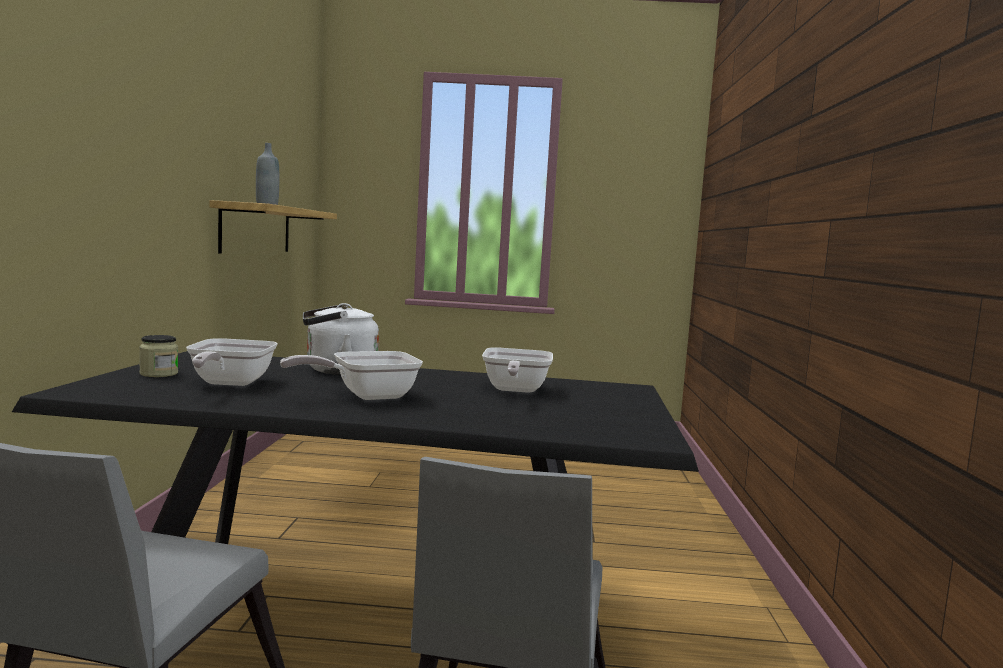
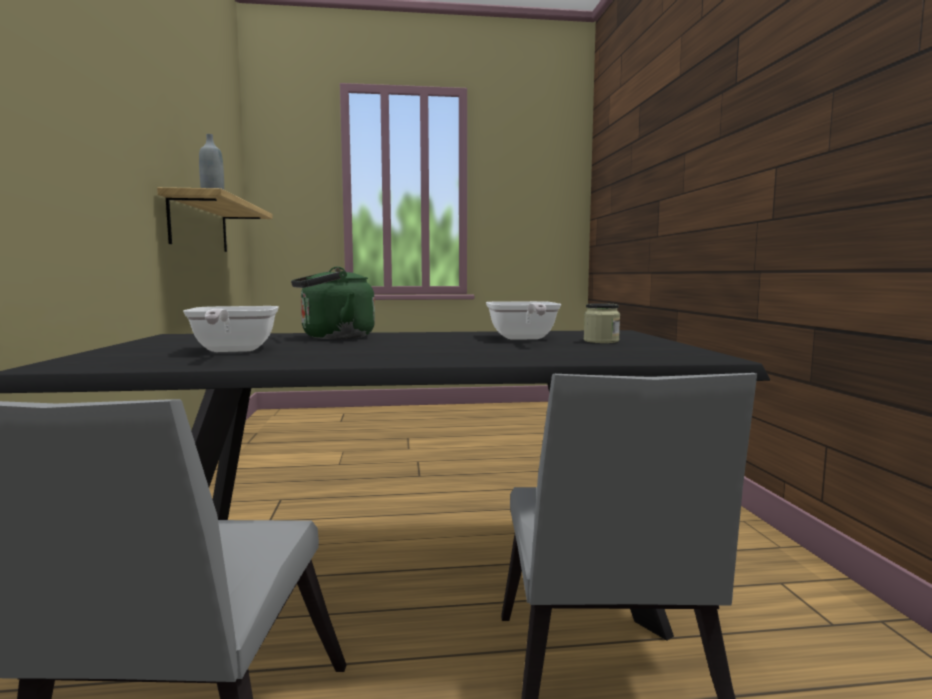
camera: 10 degrees left, 0 degrees up
(159, 374) = (145, 349): jar -> jar (601, 341)
(336, 371) = (333, 337): white kettle -> green kettle
(366, 396) = (389, 350): frying pan -> none

